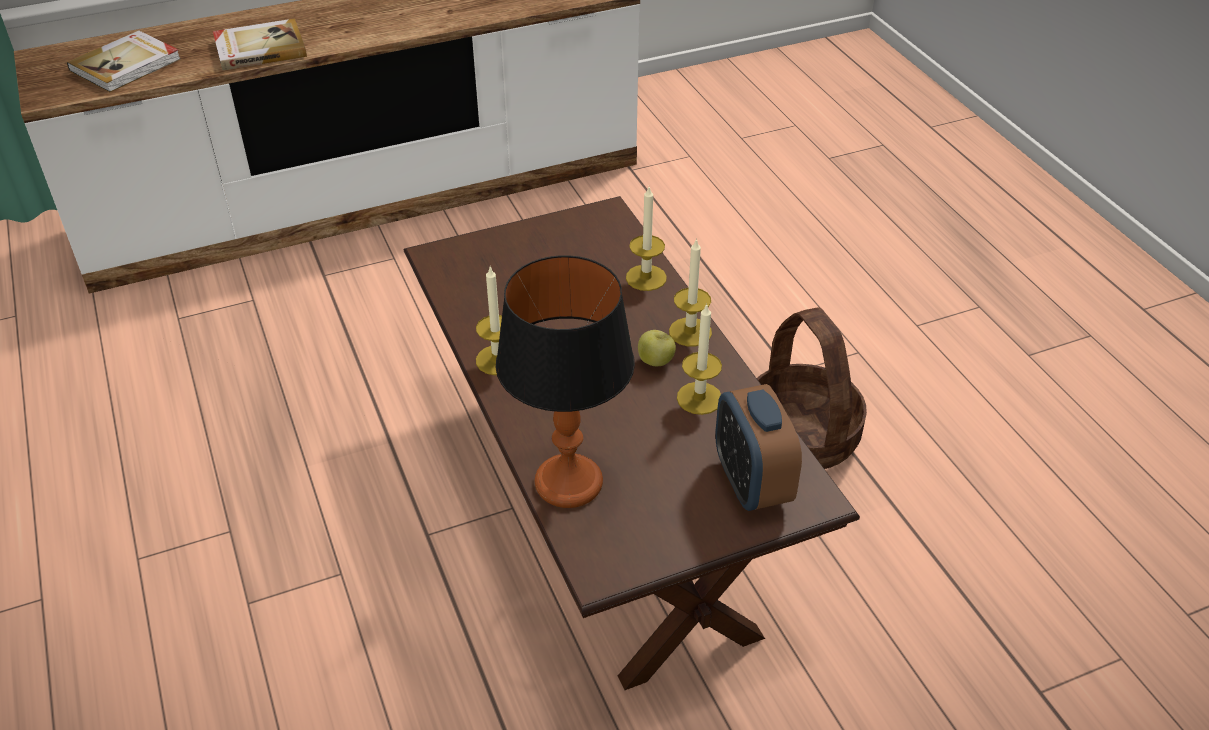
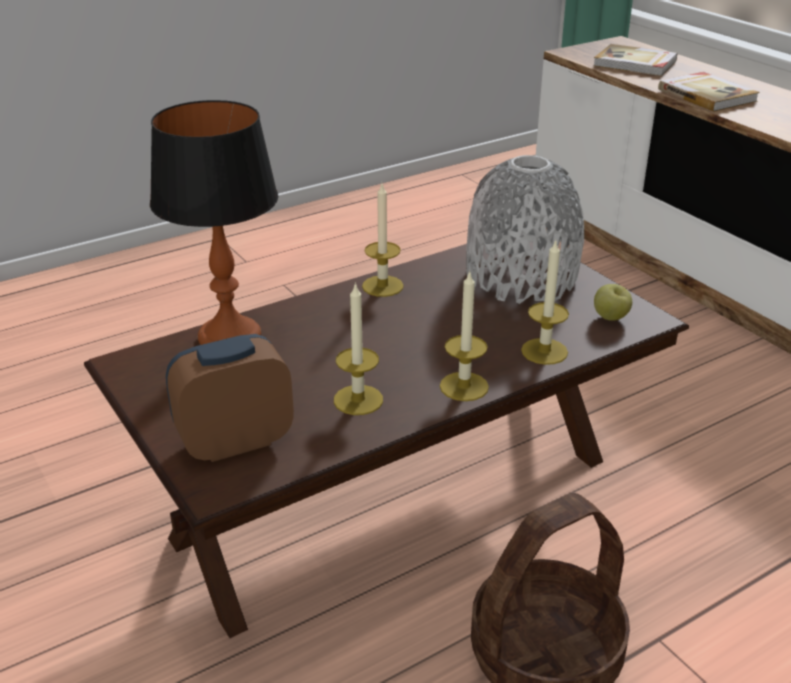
camera: 80 degrees right, 10 degrees down
(514, 267) = (521, 278): none -> grey vase
(656, 361) = (407, 369): apple -> apple (610, 318)

